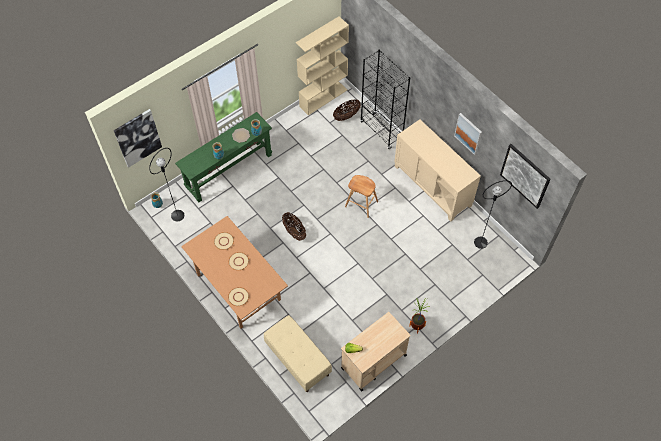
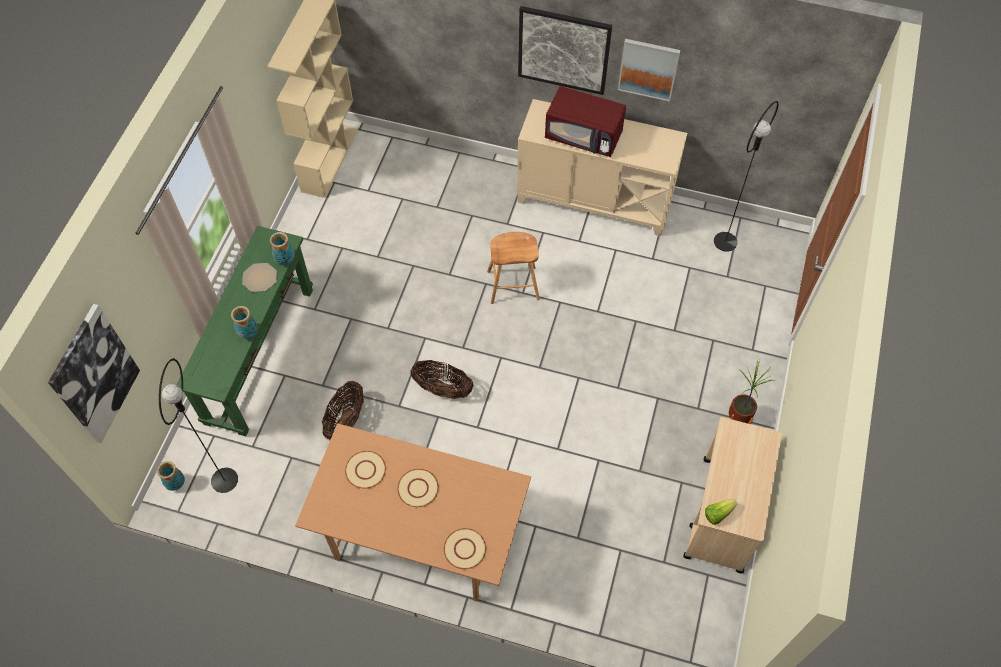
camera: 35 degrees left, 0 degrees up
(297, 360) = (608, 590): beige bench -> none
(346, 116) = (387, 167): basket -> basket (345, 420)
(381, 131) = (457, 161): black bookcase -> none
(429, 150) = (584, 136): none -> red microwave
(525, 176) = (789, 82): picture -> picture (563, 50)

